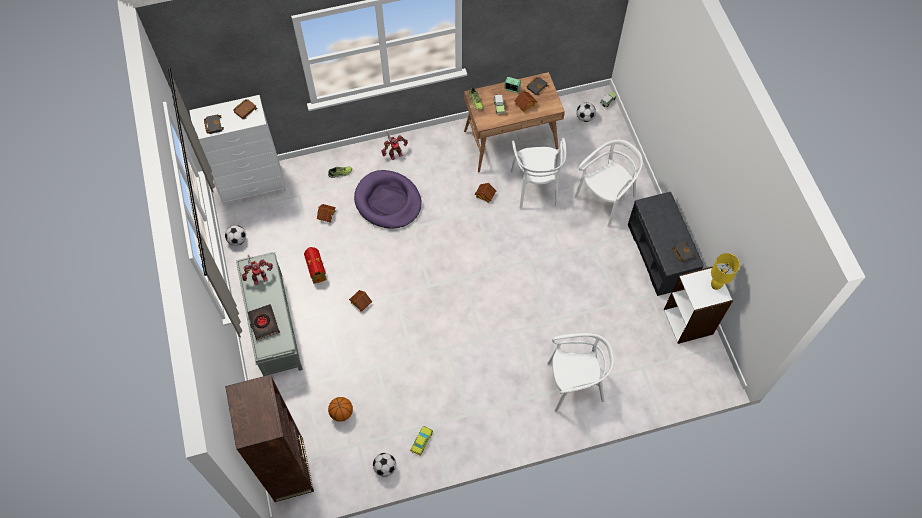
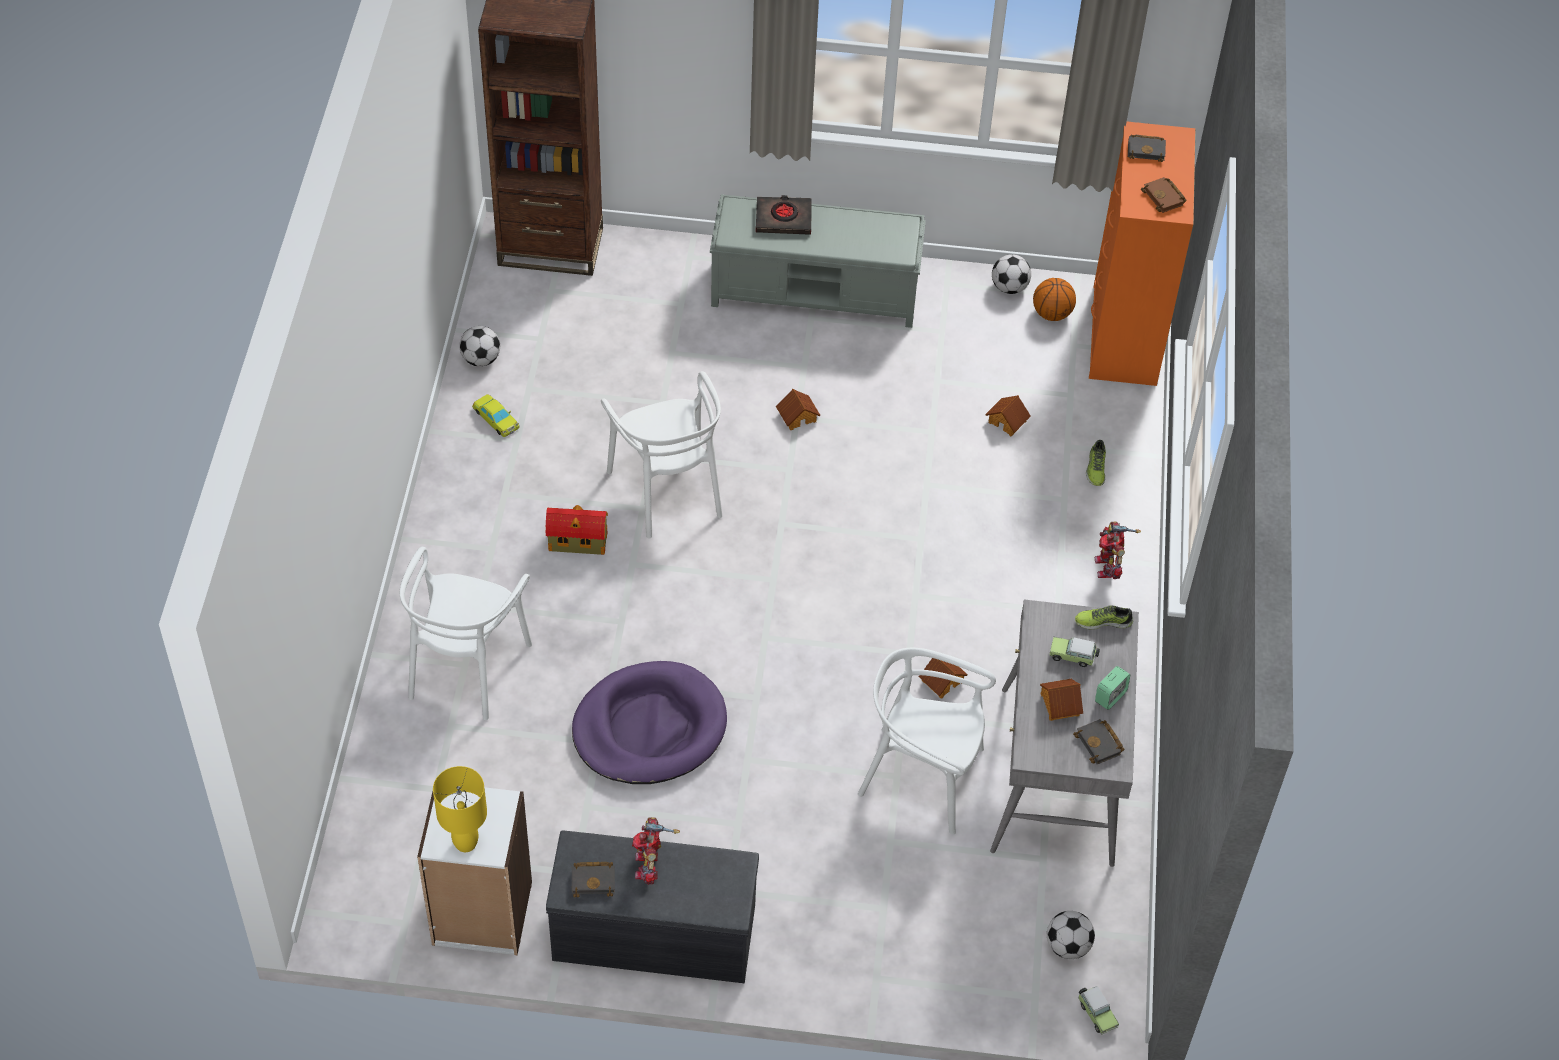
camera: 110 degrees right, 10 degrees down
(252, 184) = (1124, 336): white dresser -> orange dresser
(259, 277) = (874, 235): toy robot -> toy robot (649, 866)
(316, 269) = (896, 375): toy house -> toy house (579, 542)
(341, 413) = (606, 333): basketball -> basketball (1052, 314)
(388, 201) = (997, 521): purple dog bed -> purple dog bed (649, 727)
(511, 142) = (1057, 777): brown desk -> grey desk
(605, 199) = (835, 893): white chair -> white chair (667, 491)

